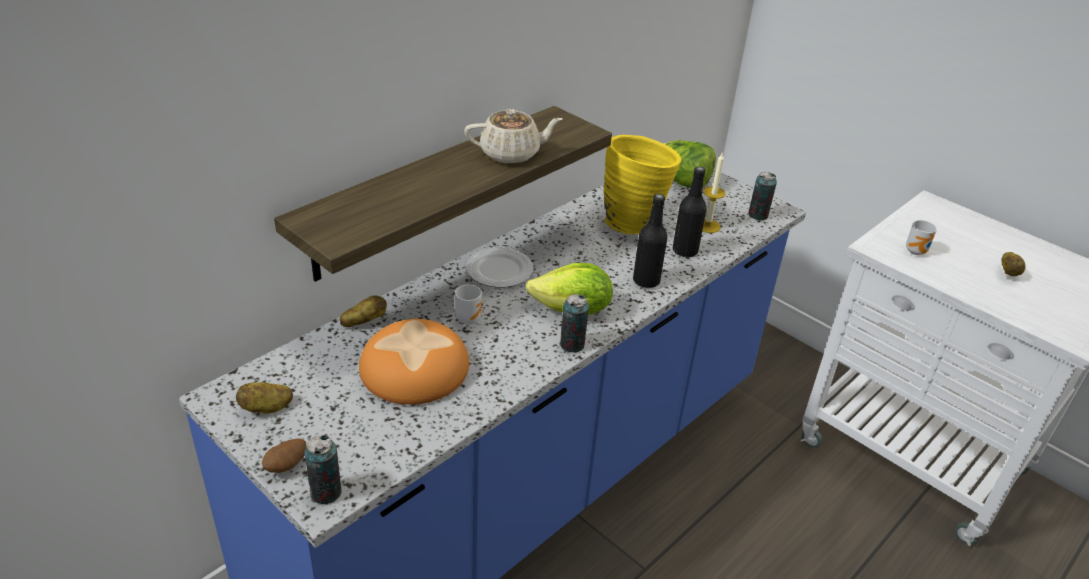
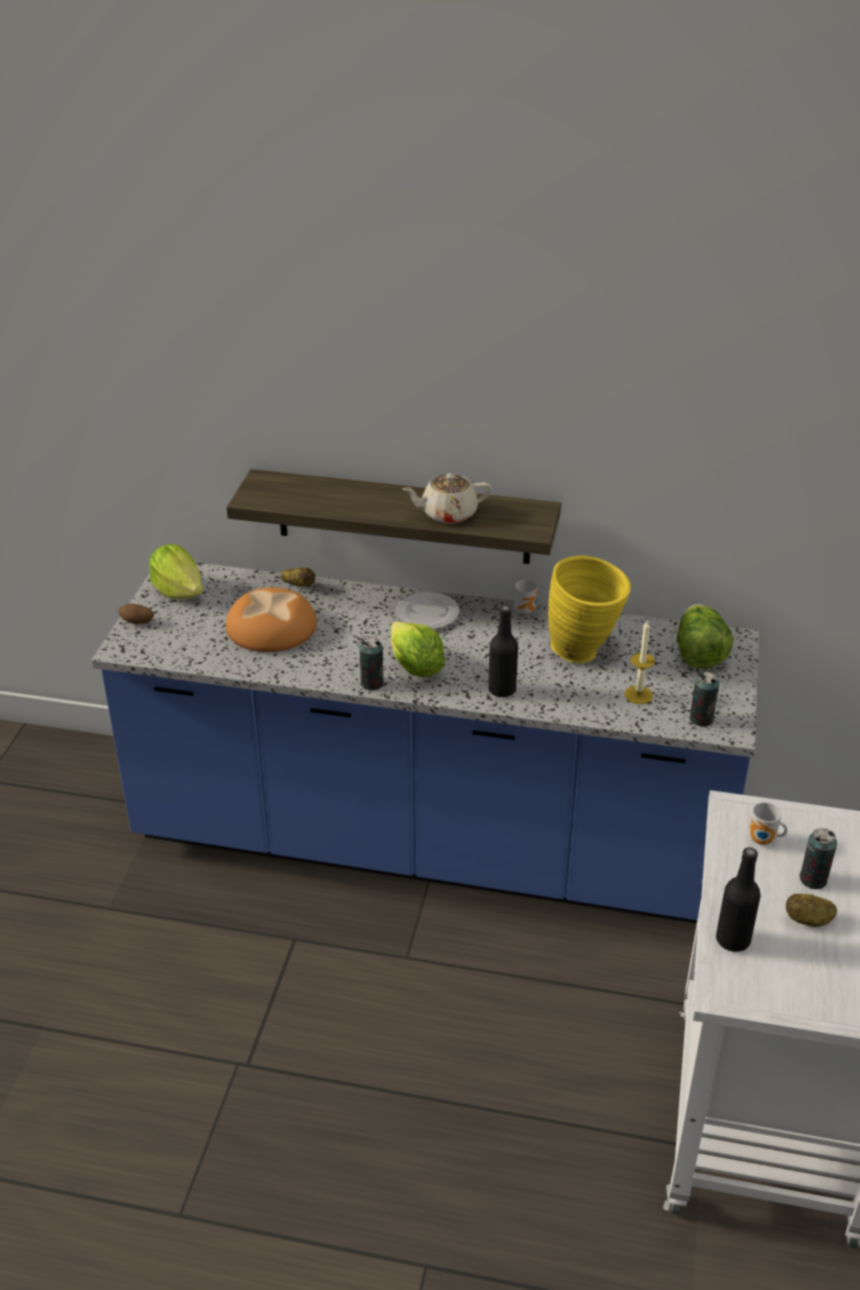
camera: 60 degrees right, 0 degrees up
(266, 408) = (178, 591): potato -> lettuce
(326, 492) = (128, 646): can -> can (813, 879)
(468, 318) = (351, 625): mug -> mug (526, 610)
(511, 154) = (447, 514): beige teapot -> beige teapot turned 120 degrees clockwise
(685, 251) = (576, 695): black bottle -> black bottle (733, 940)

